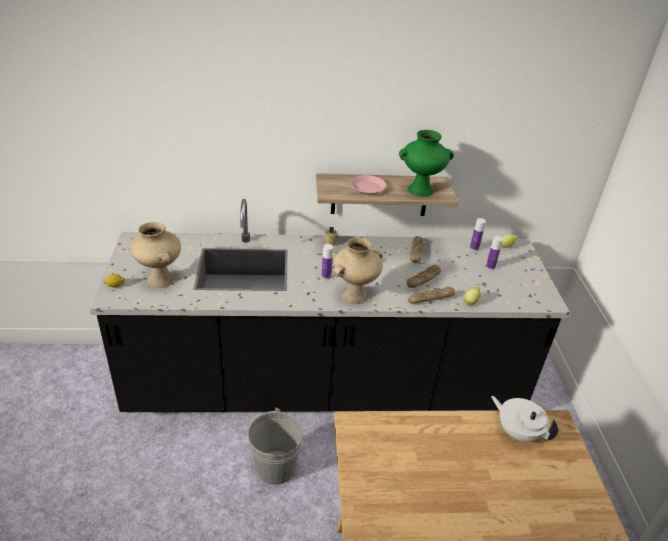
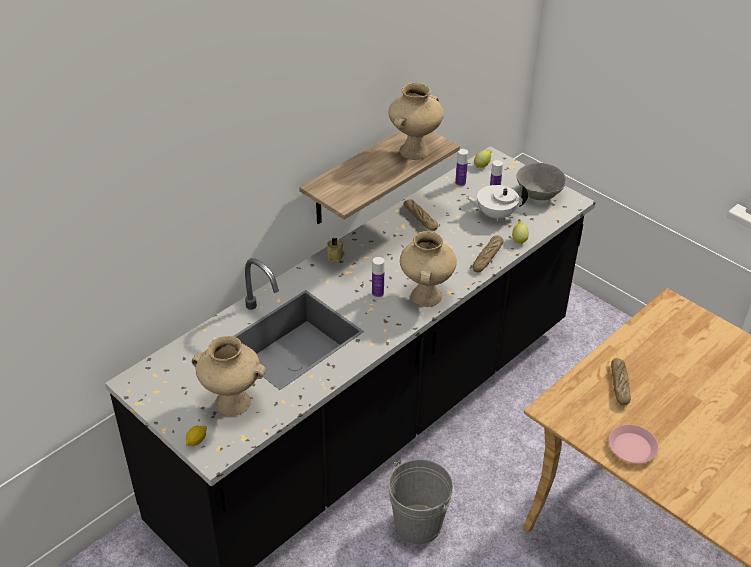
camera: 40 degrees left, 5 degrees up
(367, 188) = (368, 175): pink plate -> pink plate (631, 447)
(420, 190) = (414, 150): green vase -> beige vase
(423, 280) = (459, 242): bread -> bread (619, 385)
(517, 432) = (656, 329): white teapot -> white teapot (495, 214)
(526, 283) = (538, 194): none -> grey bowl

